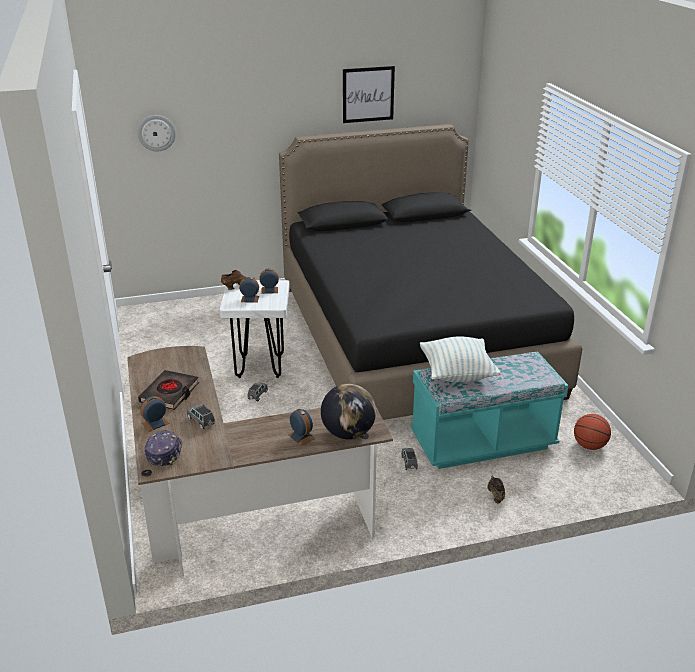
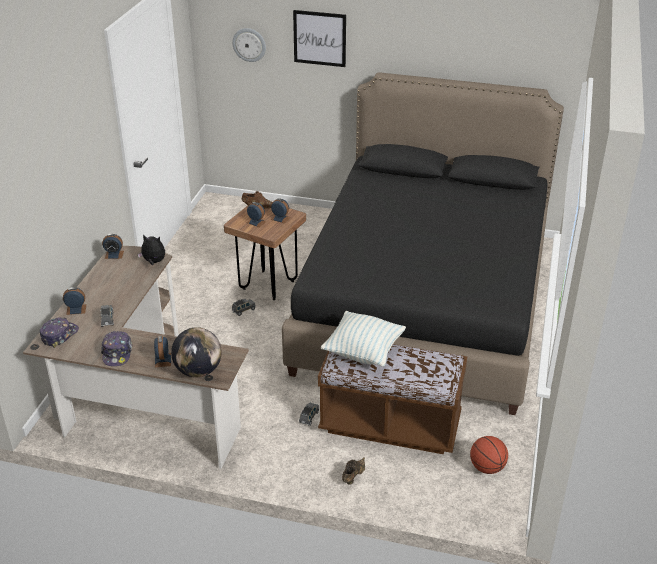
camera: 30 degrees right, 5 degrees up
(141, 362) = (114, 254): none -> alarm clock
(170, 393) = (108, 288): black book -> none
(192, 357) = (153, 262): none -> plush toy
(247, 447) = (117, 353): none -> cap
(260, 367) = (268, 285): white stool -> brown stool
(368, 94) = (459, 43): picture -> picture (319, 38)
(482, 442) = (390, 424): turquoise bench -> brown bench

